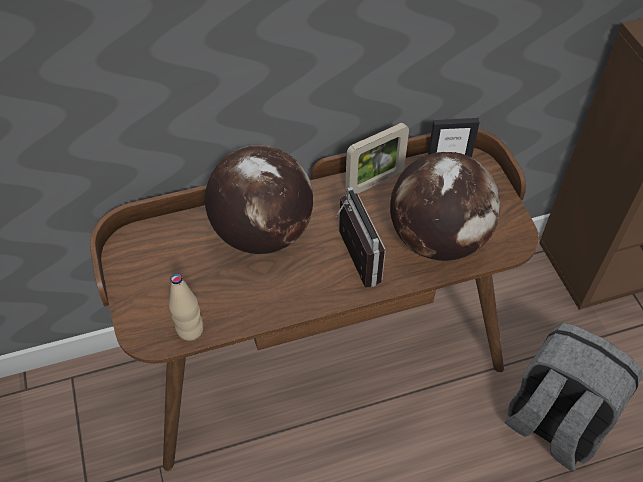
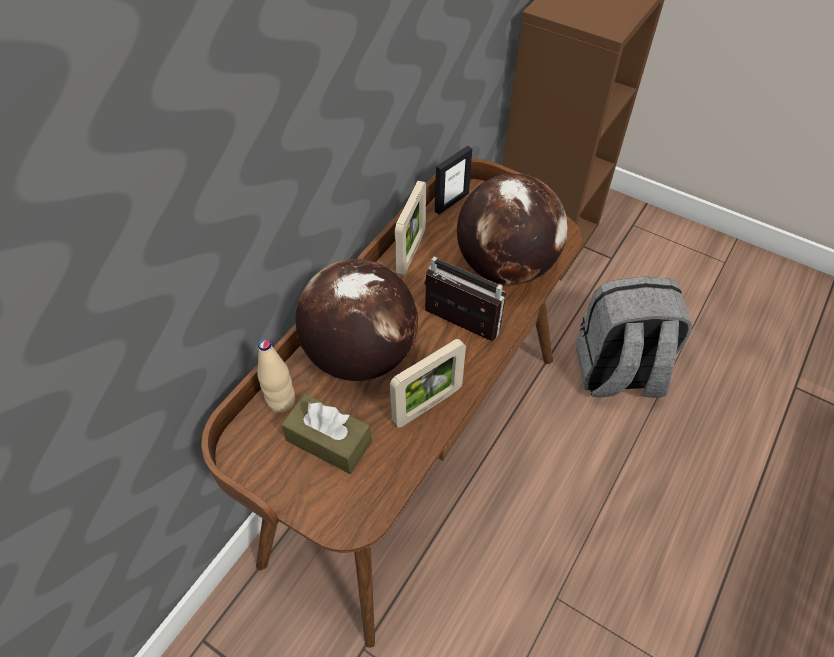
camera: 40 degrees left, 0 degrees up
(184, 276) = (329, 441): none -> brown tissue box
(190, 330) = (384, 484): beige bottle -> beige bottle (281, 401)
(271, 299) = (427, 405): none -> picture frame

